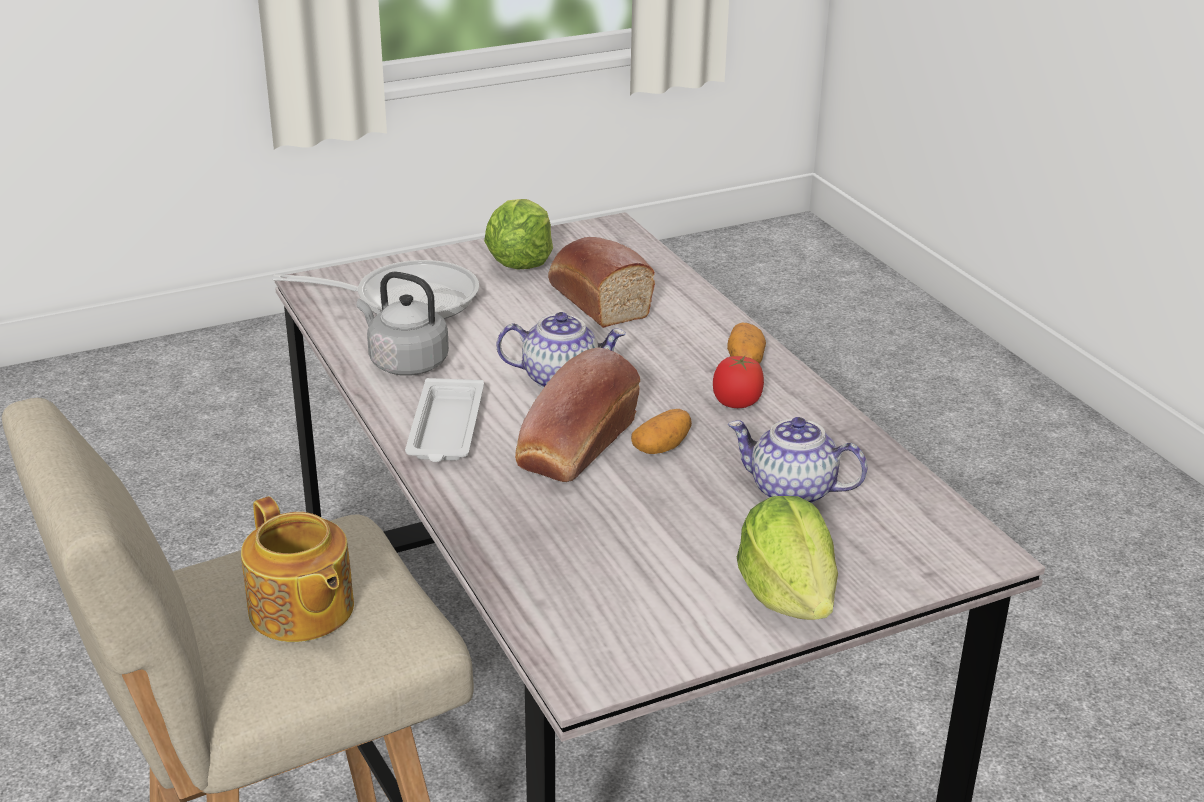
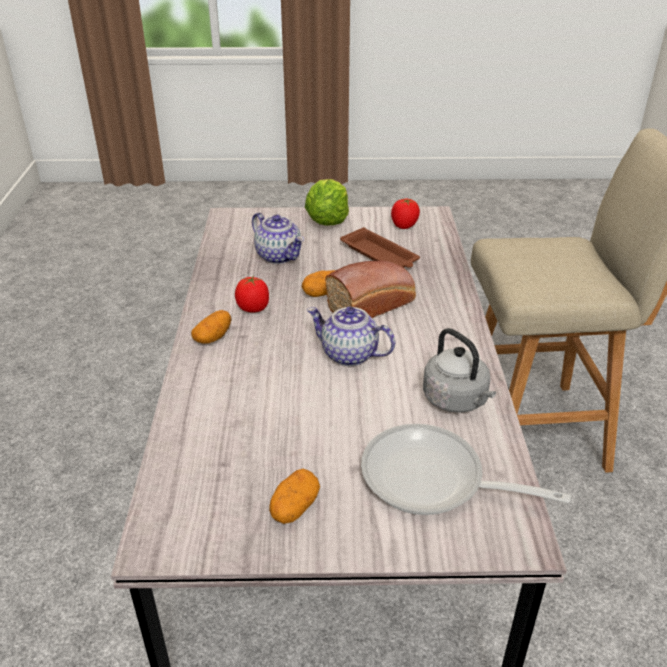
camera: 155 degrees left, 5 degrees up
(301, 611) = (550, 257): teapot -> none
(446, 429) = (447, 335): white tray -> none
(520, 262) = (294, 507): lettuce -> potato
(596, 299) = (263, 428): bread -> none
(624, 537) = (380, 255): none -> brown tray
(626, 622) = (404, 226): none -> tomato

